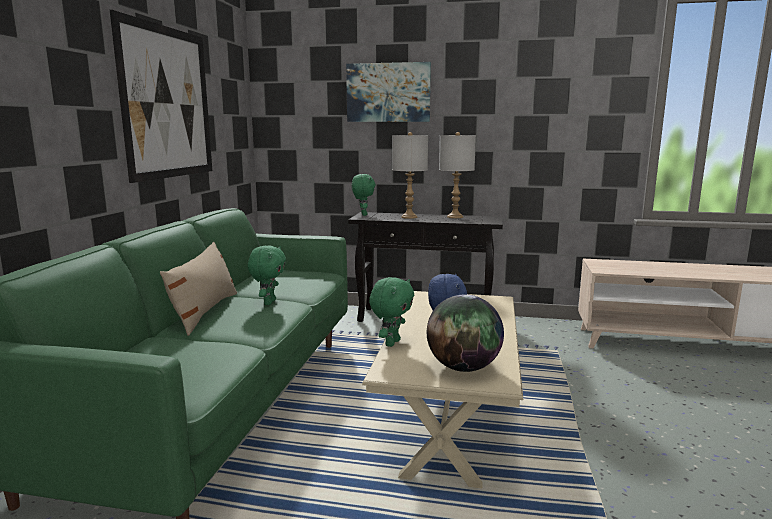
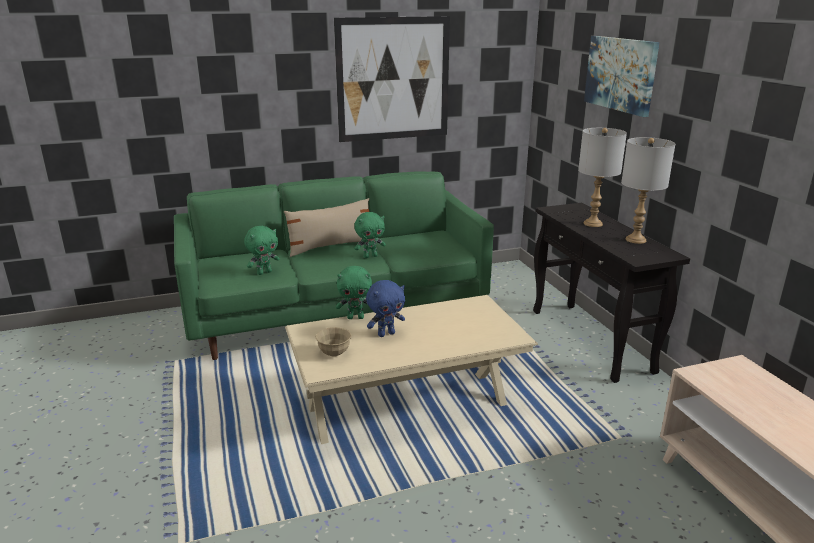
camera: 60 degrees right, 10 degrees up
(363, 214) = (567, 206): green plush toy -> green plush toy (264, 272)
(463, 368) = (334, 353): globe -> beige bowl

